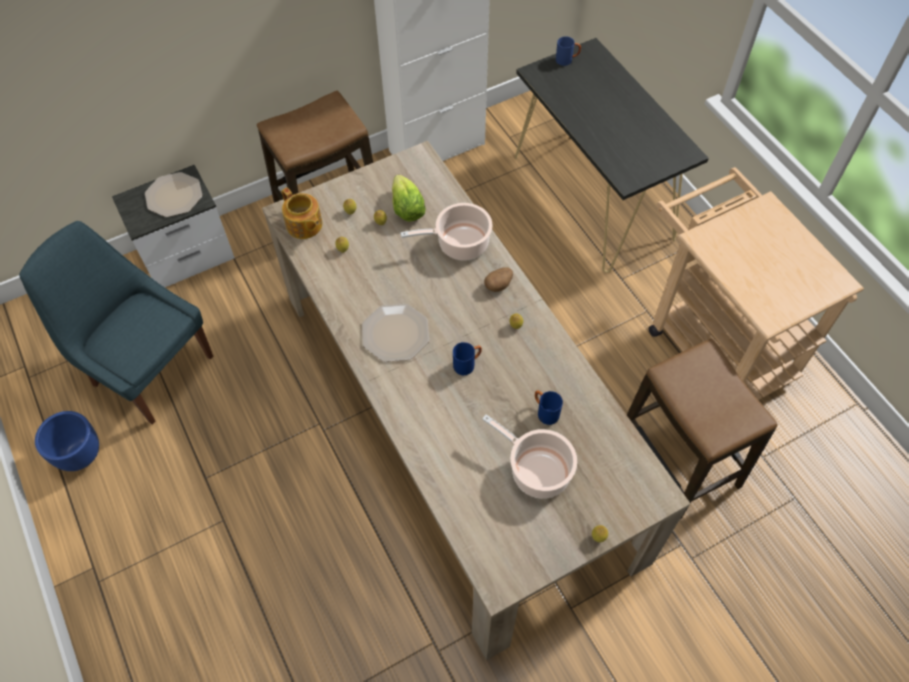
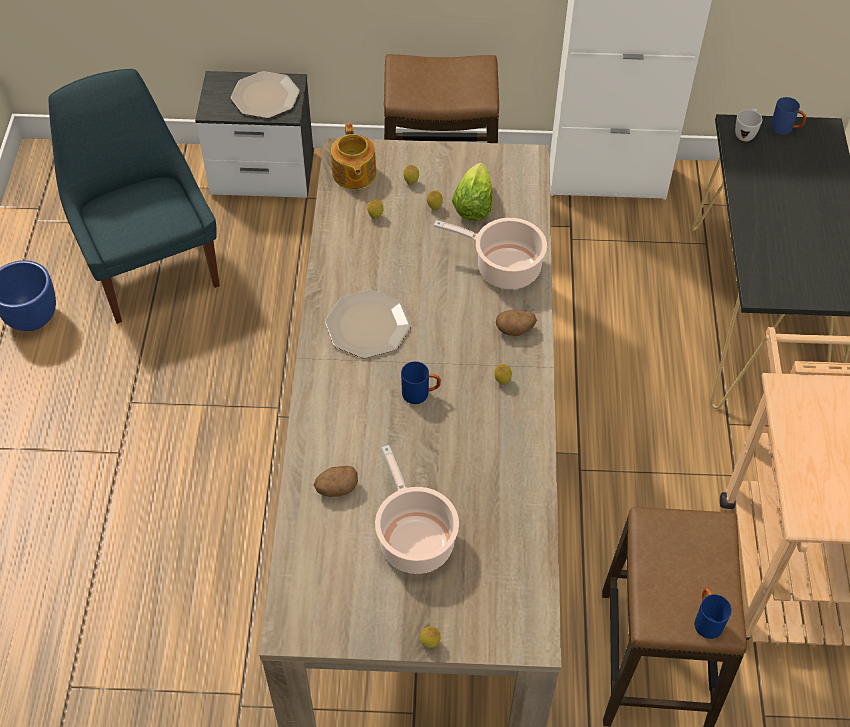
camera: 30 degrees right, 5 degrees down
(458, 464) = (336, 488): none -> potato
(544, 74) = (745, 133): none -> white mug
(545, 412) = (468, 485): blue mug -> blue mug (706, 620)

